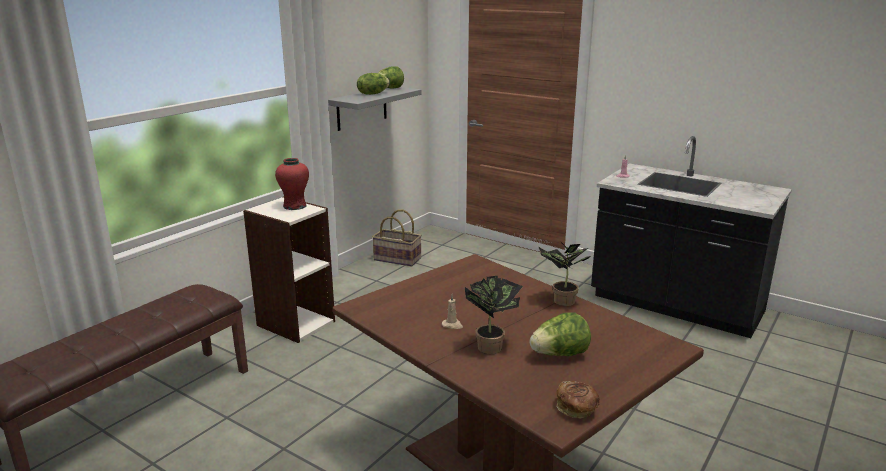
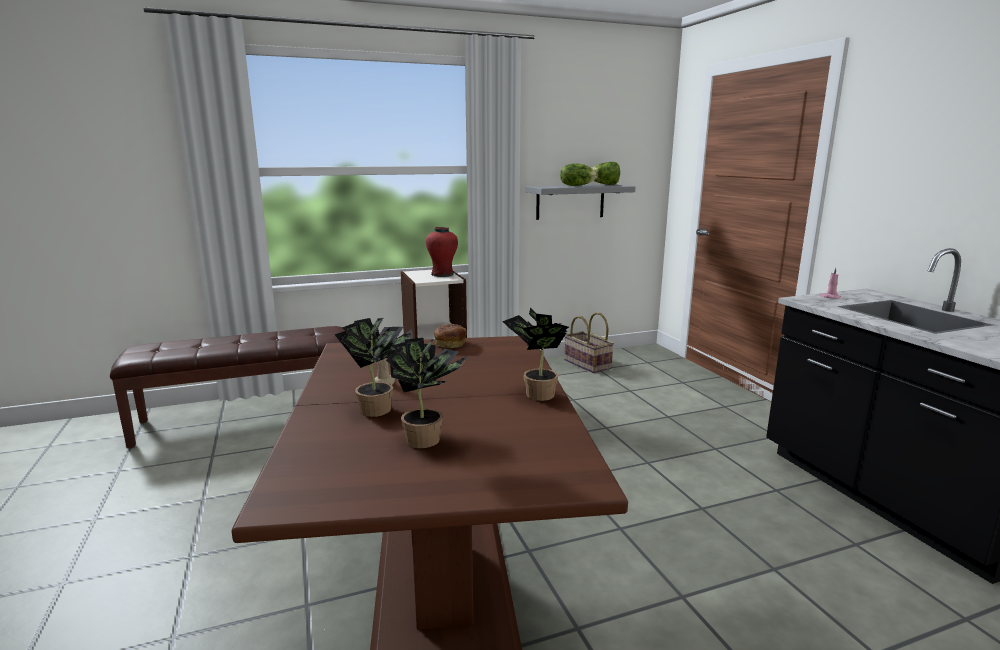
camera: 35 degrees right, 5 degrees down
(559, 354) = (428, 439): lettuce -> potted plant
(576, 409) = (330, 497): bread -> bread (450, 344)

